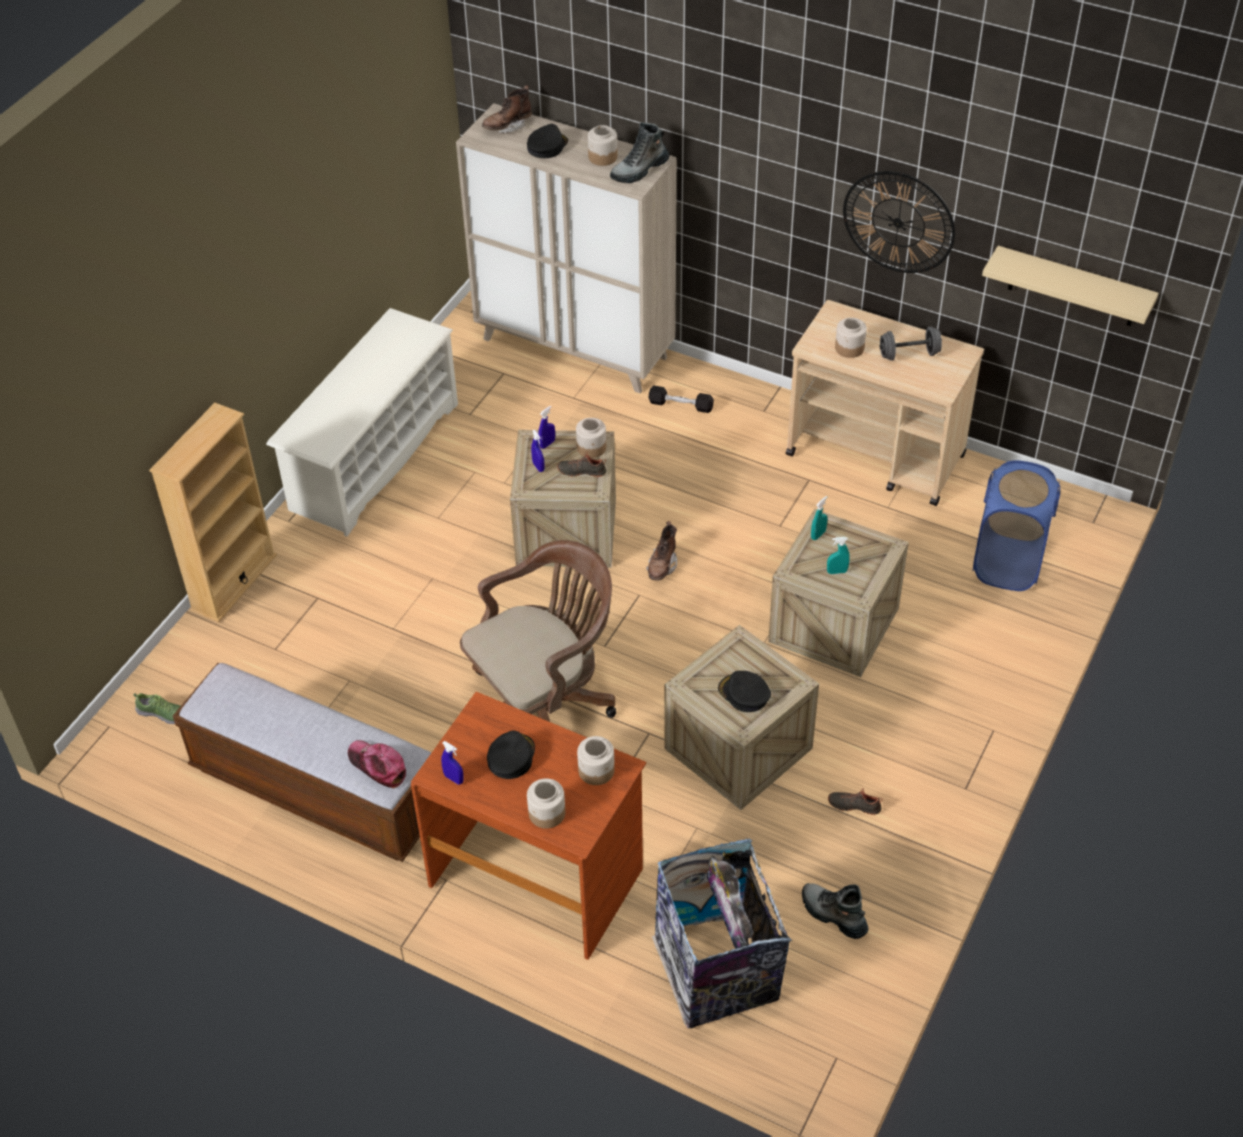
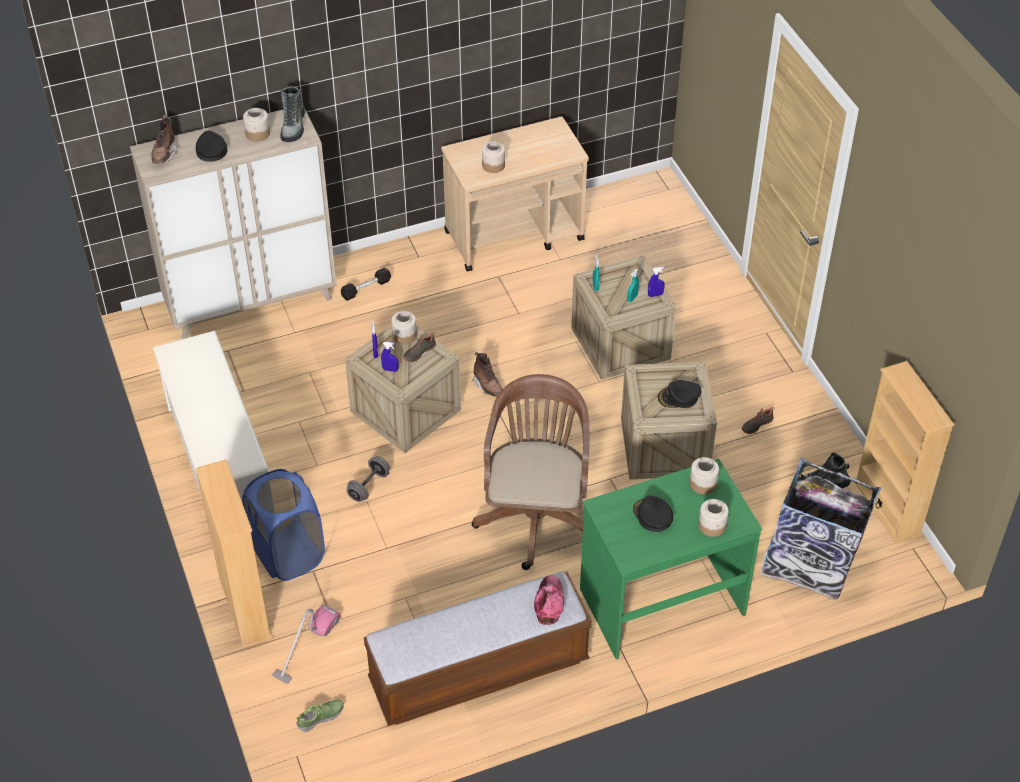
camera: 50 degrees left, 0 degrees up
(231, 651) = (306, 646): none -> vacuum cleaner
(378, 766) = (549, 602): cap -> cap turned 105 degrees clockwise
(453, 778) = (641, 552): blue spray bottle -> blue spray bottle (655, 295)
(537, 876) = (661, 600): brown desk -> green desk
(868, 997) = (887, 508): none -> beige bookcase
(898, 222) = (483, 61): wall clock -> none
(909, 354) = (529, 146): grey dumbbell -> grey dumbbell (369, 486)
(1007, 564) = (659, 243): blue laundry basket -> blue laundry basket (288, 554)
(1073, 287) = (612, 39): beige shelf -> none

